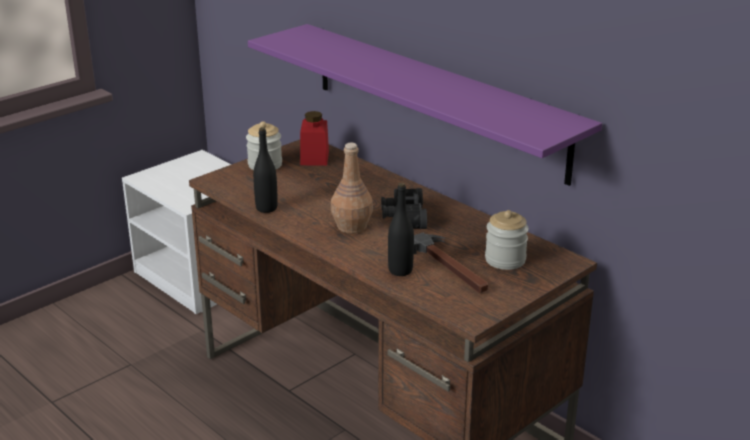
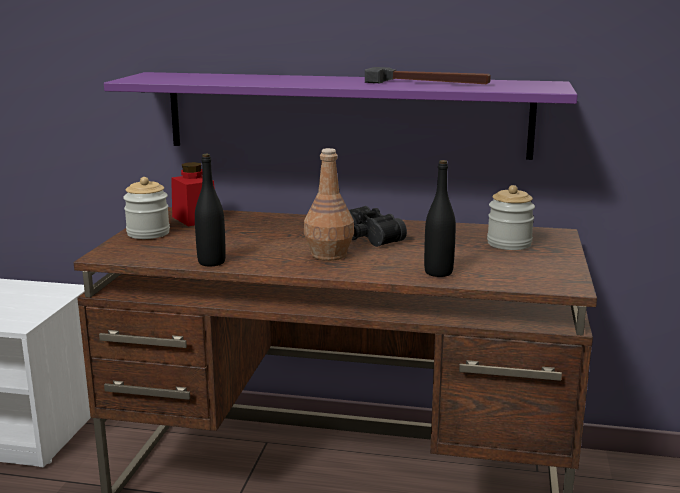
camera: 35 degrees left, 10 degrees down
(449, 267) = (475, 259): hammer -> hammer (428, 82)

